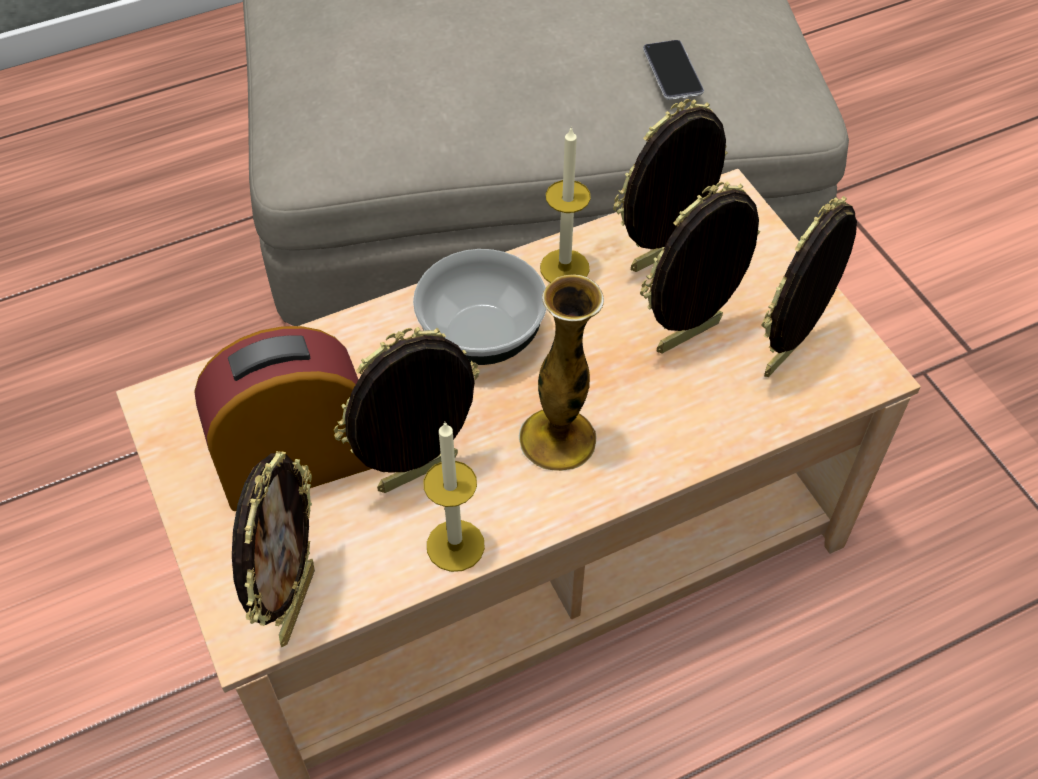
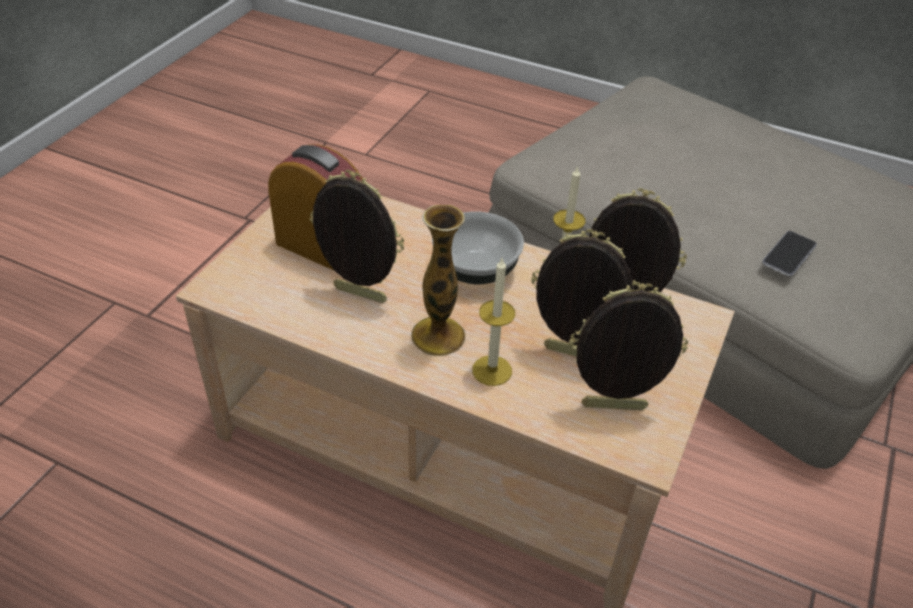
camera: 50 degrees right, 10 degrees down
(295, 604) = (241, 294): picture frame -> none
(455, 545) = (329, 332): candle -> candle (492, 370)

